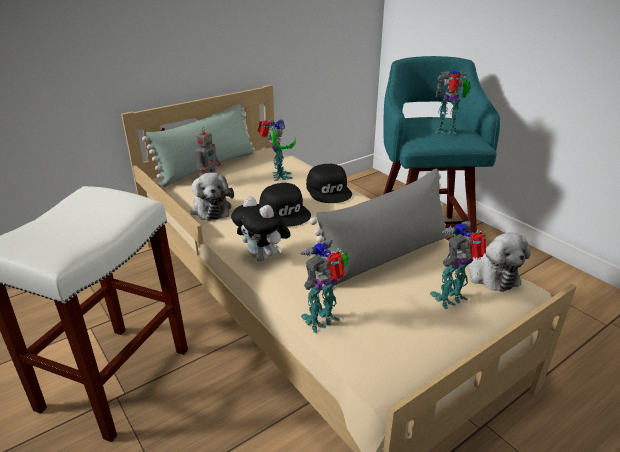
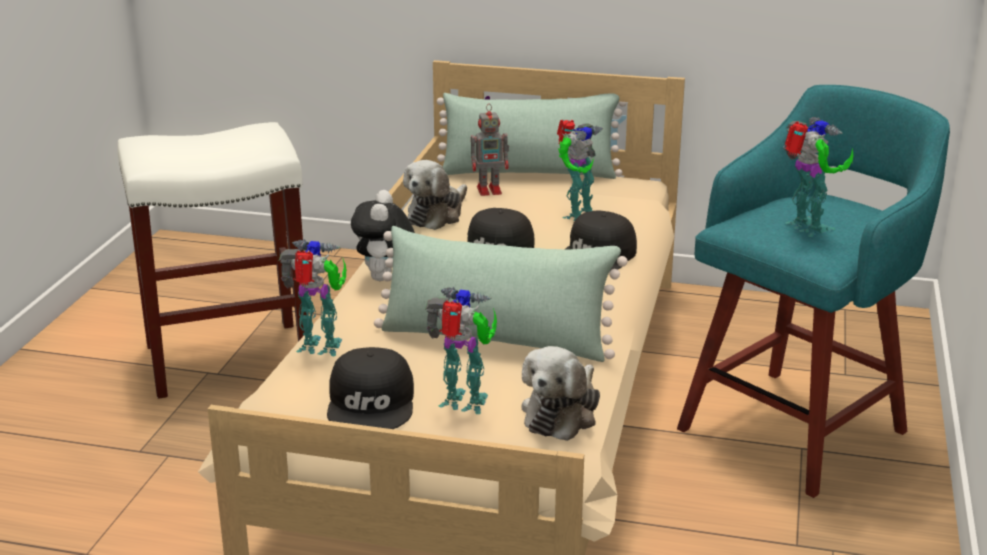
camera: 50 degrees right, 5 degrees down
(385, 256) = (495, 340): grey pillow -> green pillow
(419, 332) = (372, 403): none -> black cap

